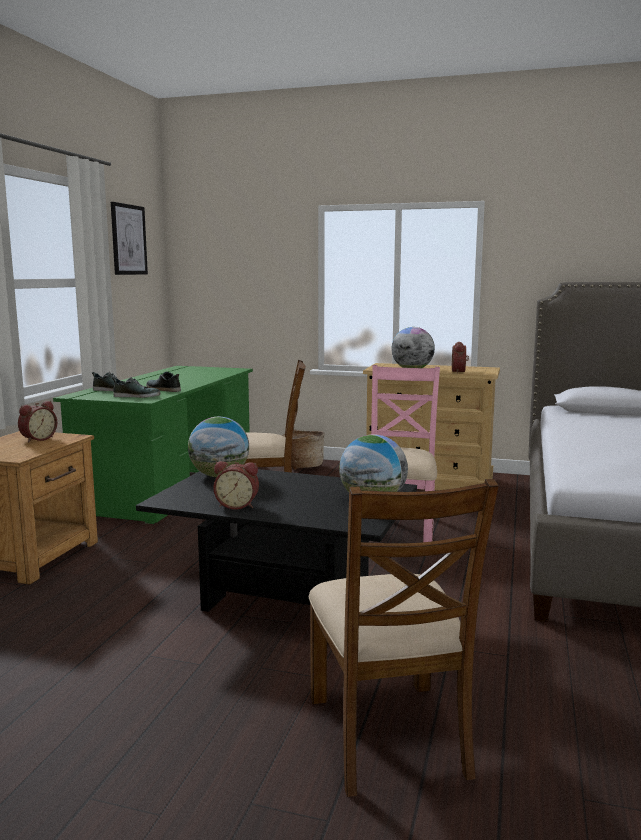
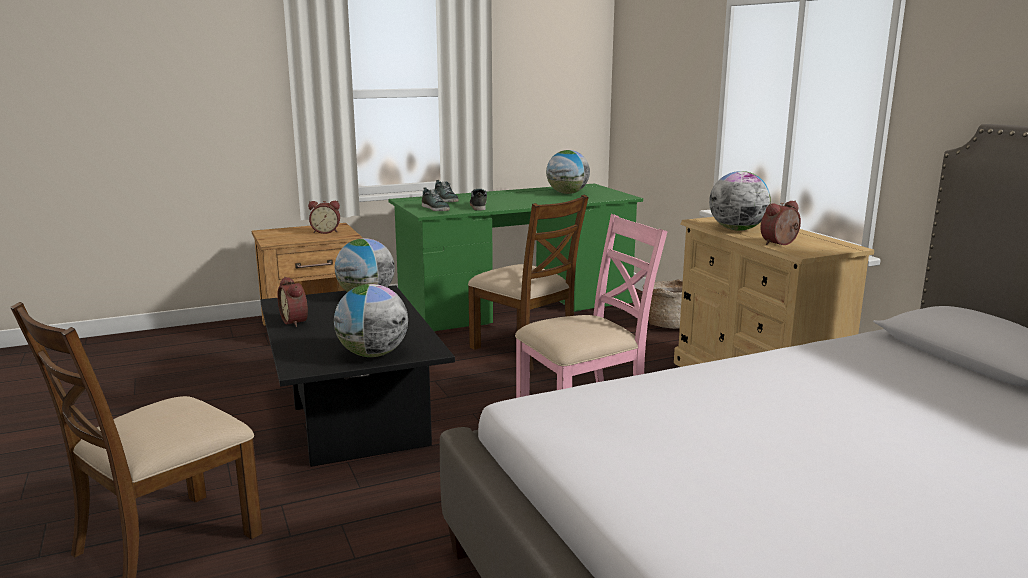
camera: 50 degrees right, 5 degrees up
(128, 239) = (543, 45): picture -> none
(189, 373) = (567, 193): none -> globe

